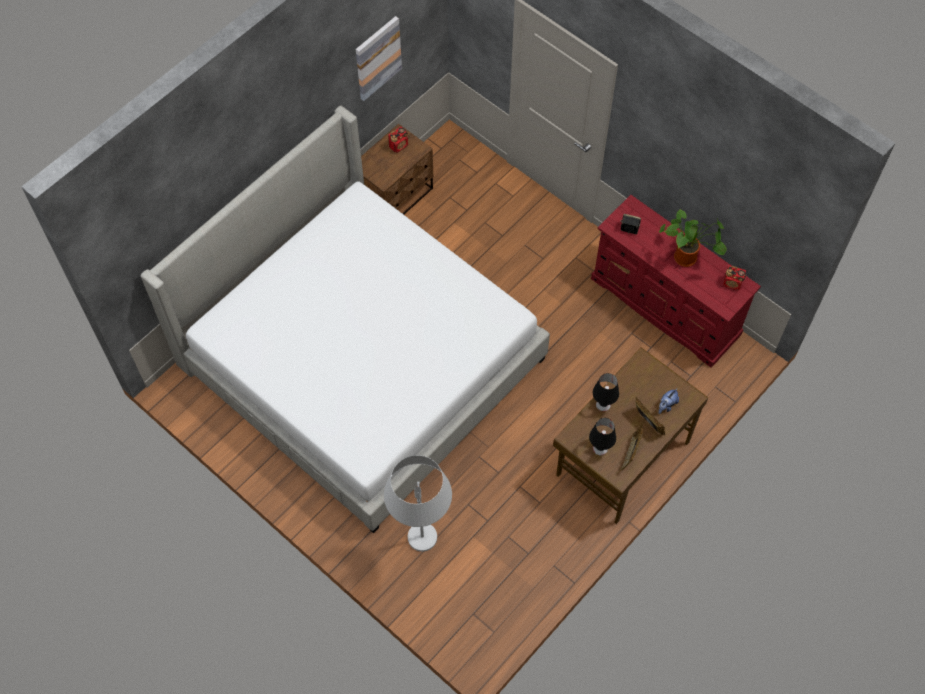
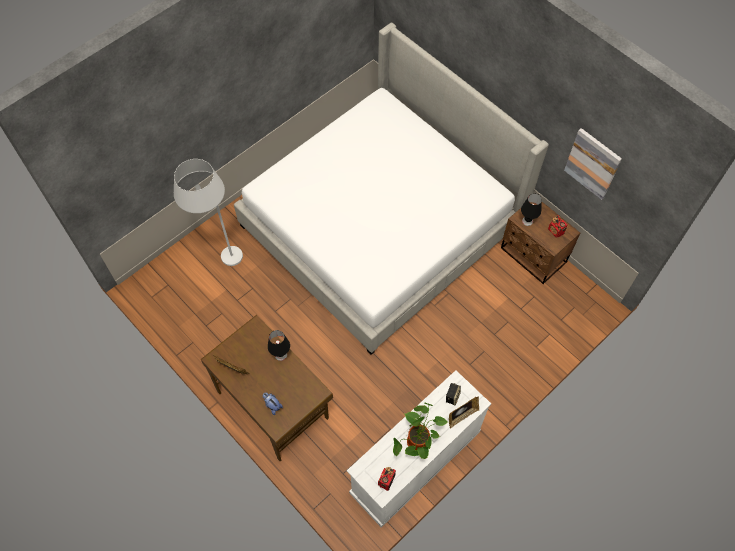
camera: 95 degrees right, 0 degrees up
(600, 448) = (241, 347): black table lamp -> black table lamp (527, 221)
(647, 423) = (258, 387): picture frame -> picture frame (462, 416)
(666, 306) = (415, 463): red dresser -> white dresser

